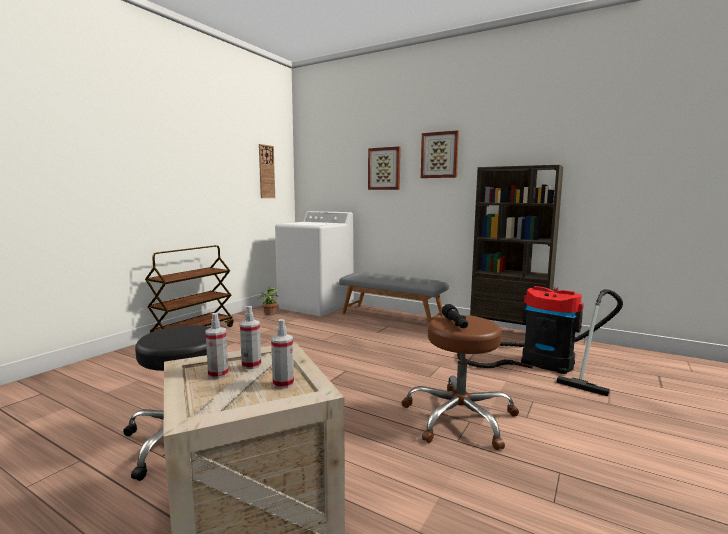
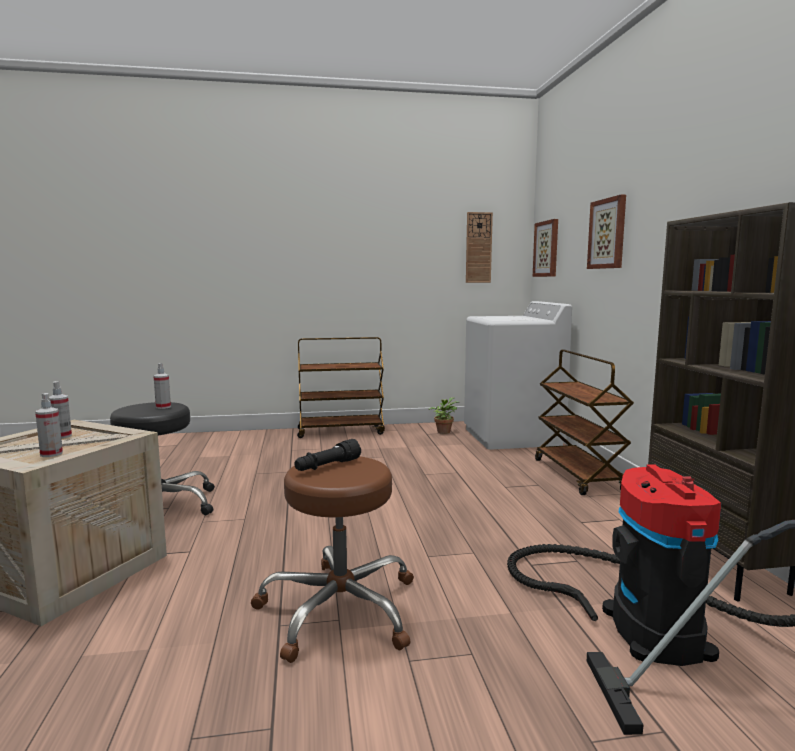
camera: 50 degrees right, 0 degrees up
(251, 365) = (84, 437): spray bottle -> spray bottle (163, 407)
(392, 316) = (578, 475): grey bench -> brown cart
(439, 155) = (670, 203): picture -> picture (547, 249)

